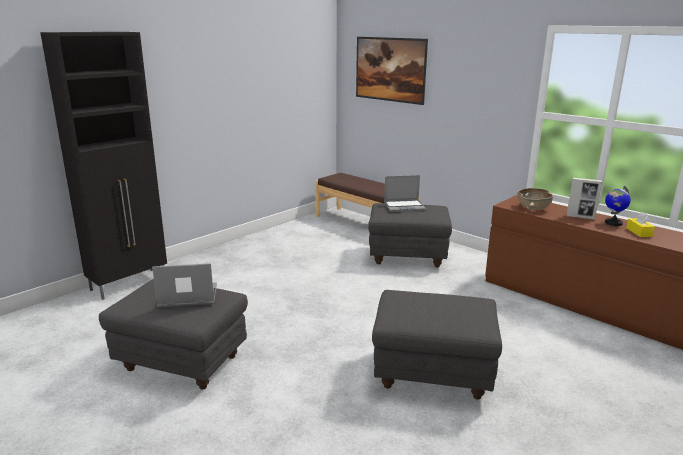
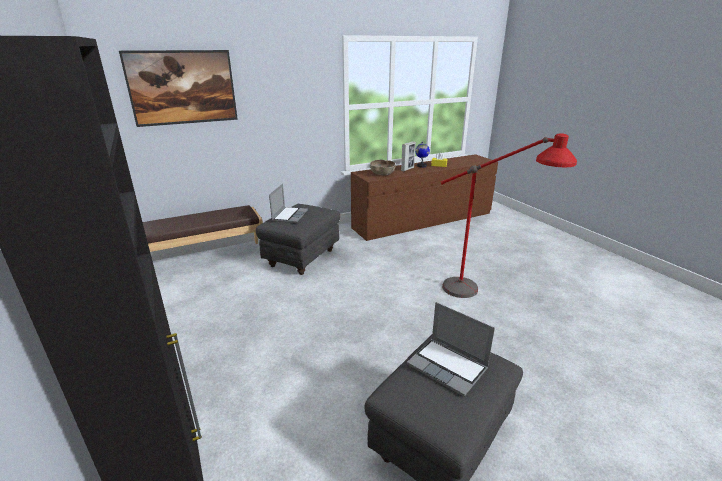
camera: 70 degrees left, 5 degrees up
(187, 297) = (448, 367): laptop -> laptop turned 60 degrees counterclockwise
(431, 376) = (485, 295): grey ottoman -> red floor lamp

